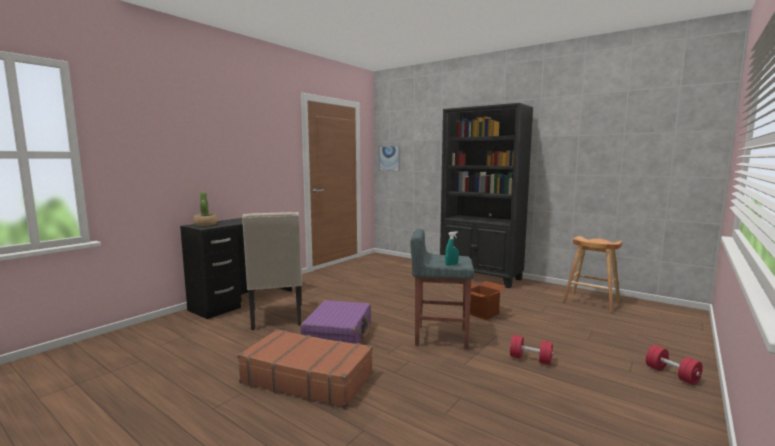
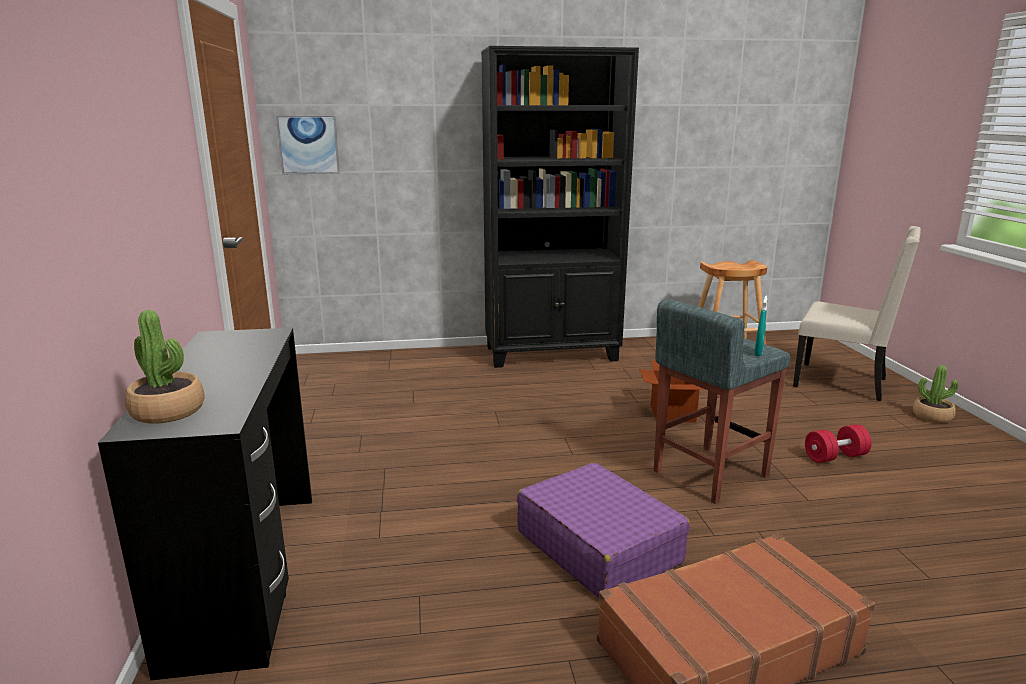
camera: 45 degrees left, 10 degrees up
(277, 317) = (419, 572): beige chair -> beige chair (842, 382)
(671, 374) = (932, 416): red dumbbell -> potted plant

